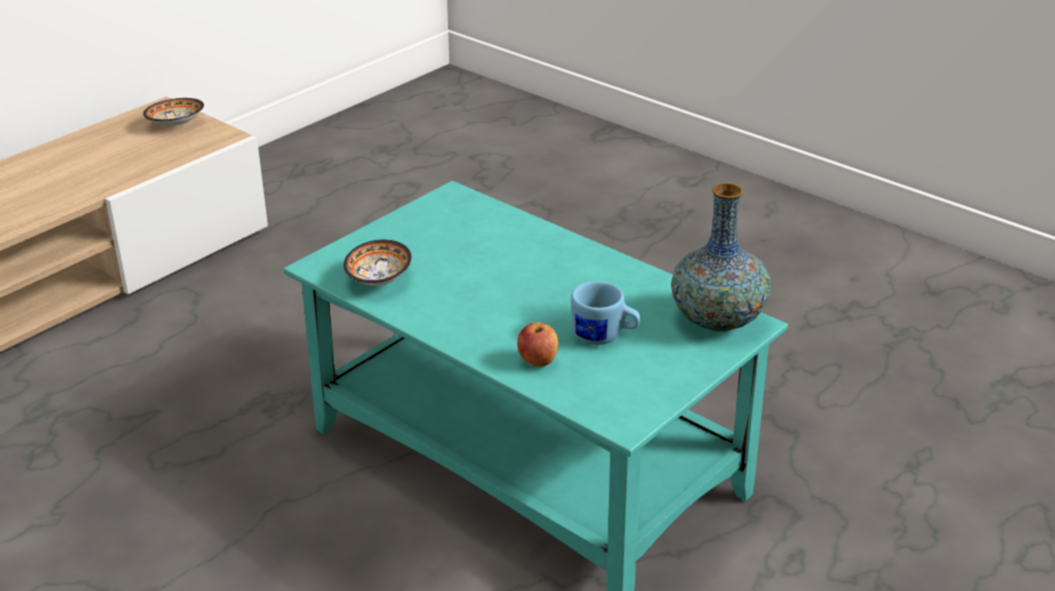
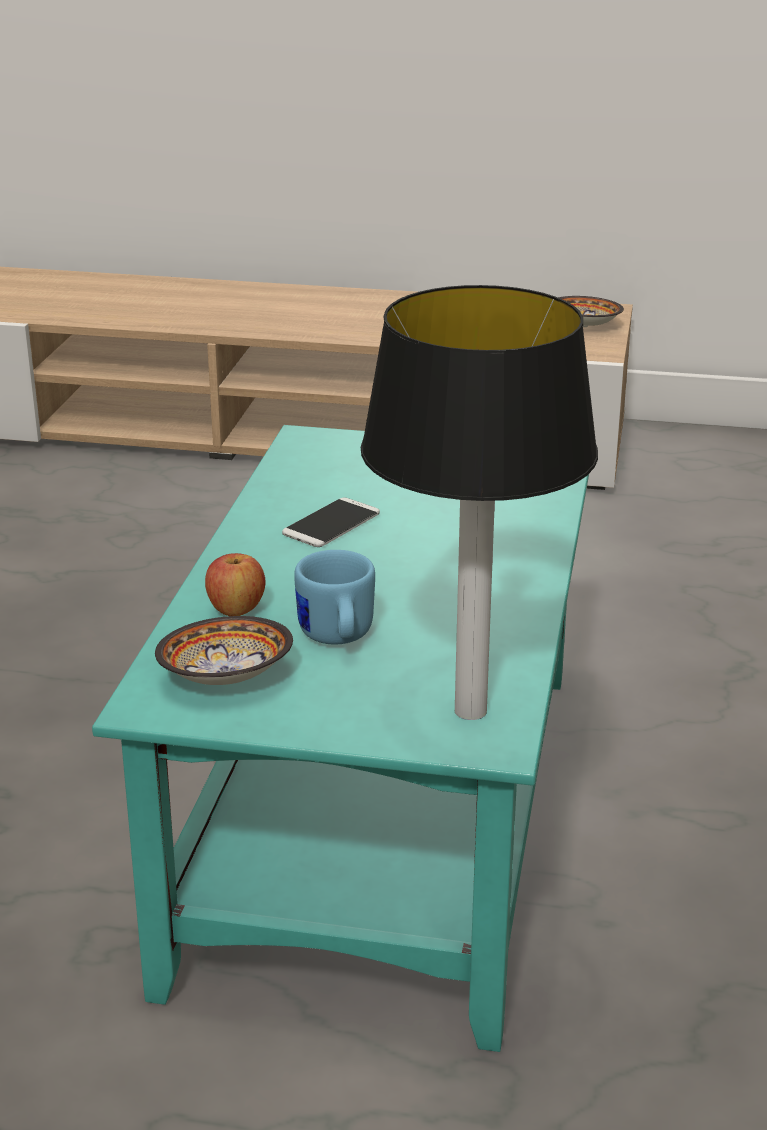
camera: 60 degrees right, 5 degrees down
(380, 279) = (317, 474): bowl -> bowl (229, 678)
(458, 295) = (331, 524): none -> phone
(717, 320) = (473, 711): vase -> table lamp

